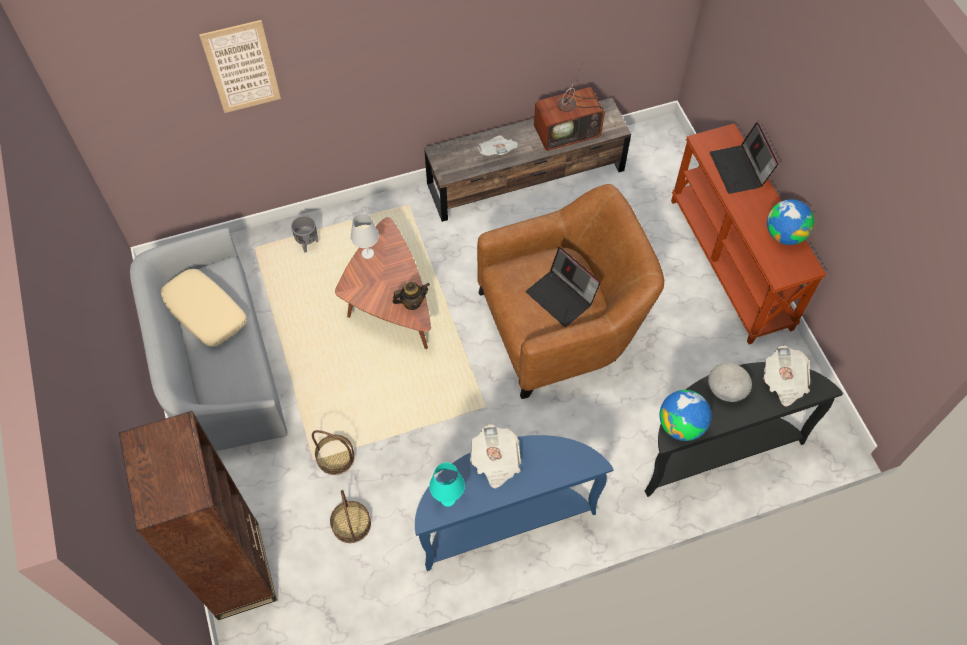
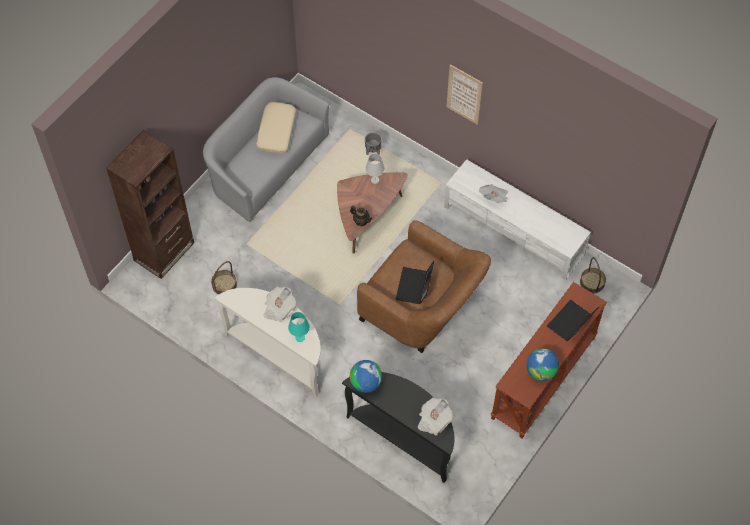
camera: 55 degrees right, 0 degrees up
(241, 67) = (381, 34): picture -> picture (464, 94)
(335, 457) = (255, 253): basket -> basket (592, 282)
(448, 499) = (243, 300): turquoise table lamp -> turquoise table lamp (300, 338)
(504, 519) = (280, 354): blue console table -> white console table
(527, 177) = (514, 231): brown tv stand -> white tv stand
(568, 132) = (542, 224): television -> none
(727, 389) = (406, 394): grey bowl -> none

